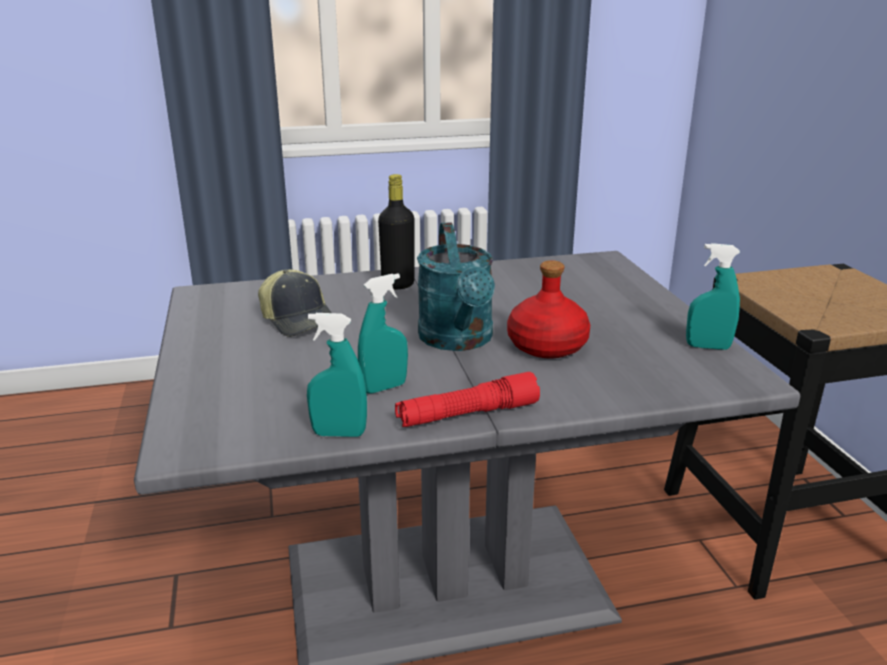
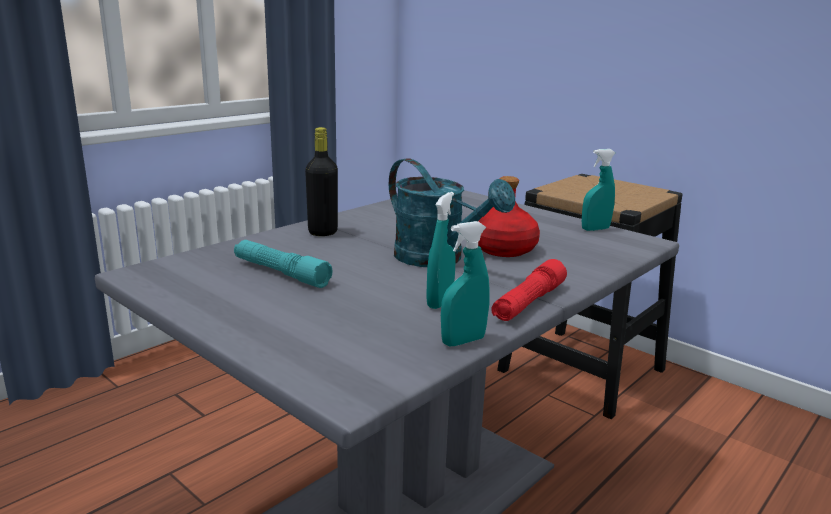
camera: 35 degrees left, 5 degrees down
(299, 320) = (281, 273): cap -> turquoise flashlight

